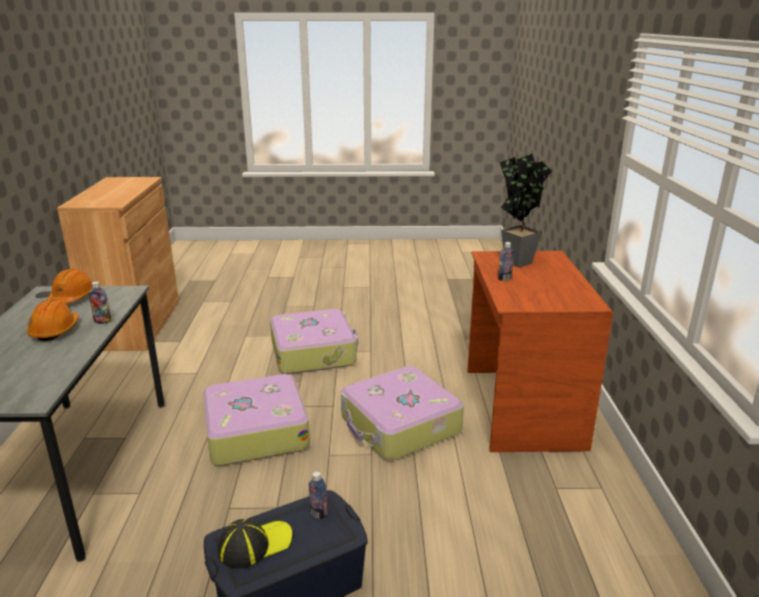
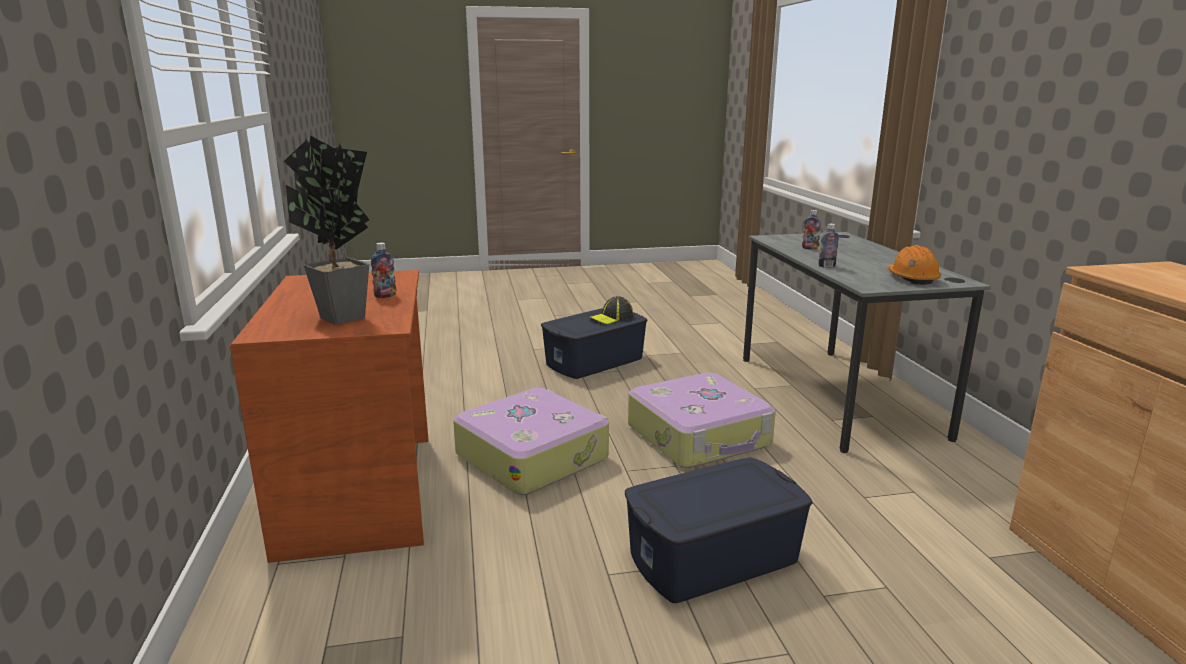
camera: 170 degrees right, 5 degrees down
(55, 330) = (852, 260): orange hard hat -> none
(314, 352) = (714, 558): suitcase -> blue storage box
(318, 514) = (578, 329): bottle -> bottle (810, 248)

